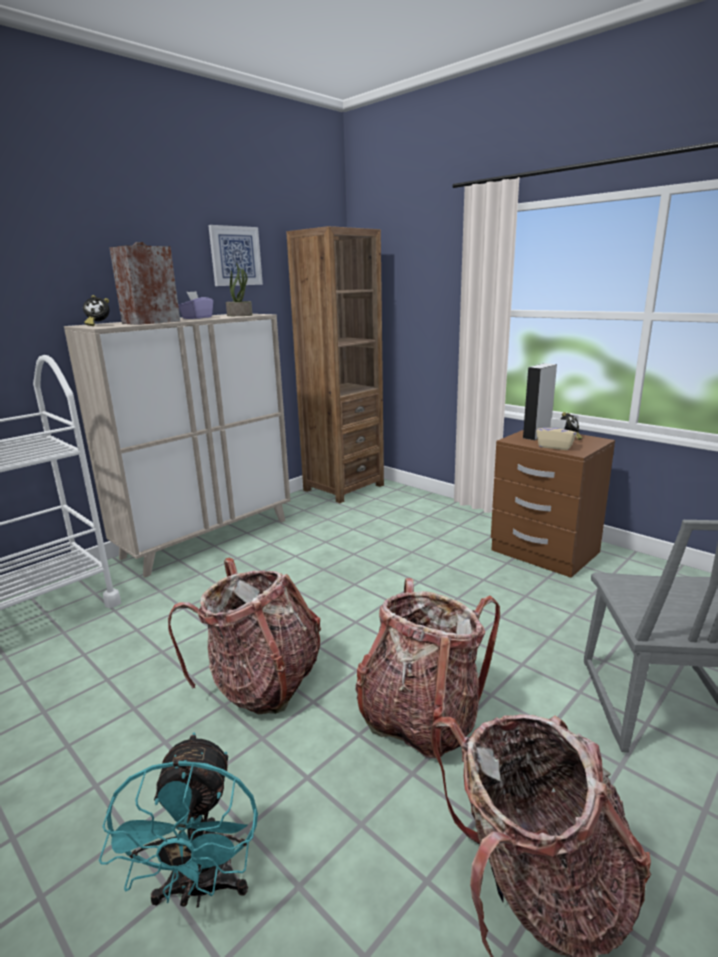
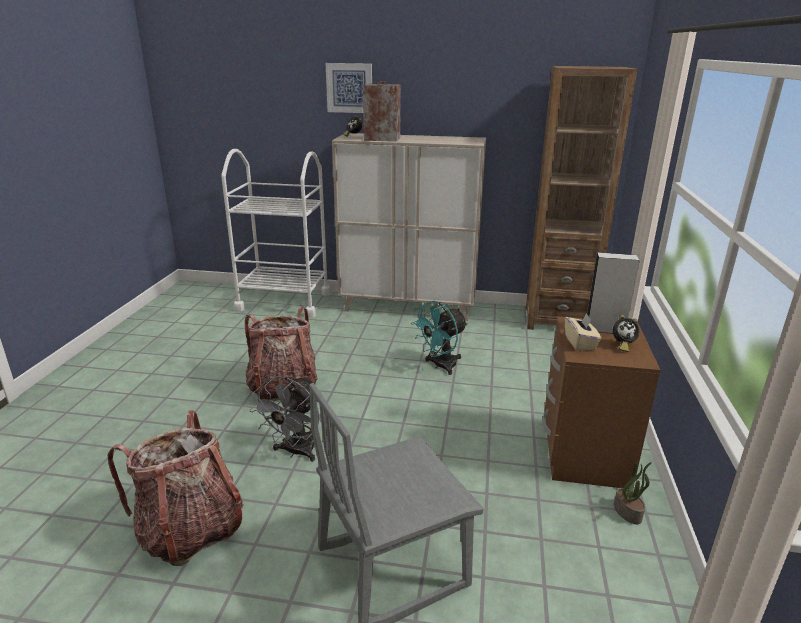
camera: 55 degrees right, 5 degrees up
(197, 318) = (426, 139): purple tissue box -> none
(201, 888) = (147, 428): turquoise fan -> turquoise fan (440, 366)
(235, 256) = (492, 88): picture -> picture (349, 88)
(240, 315) = (459, 142): potted plant -> potted plant (628, 512)
(420, 717) = (295, 452): backpack -> grey fan

